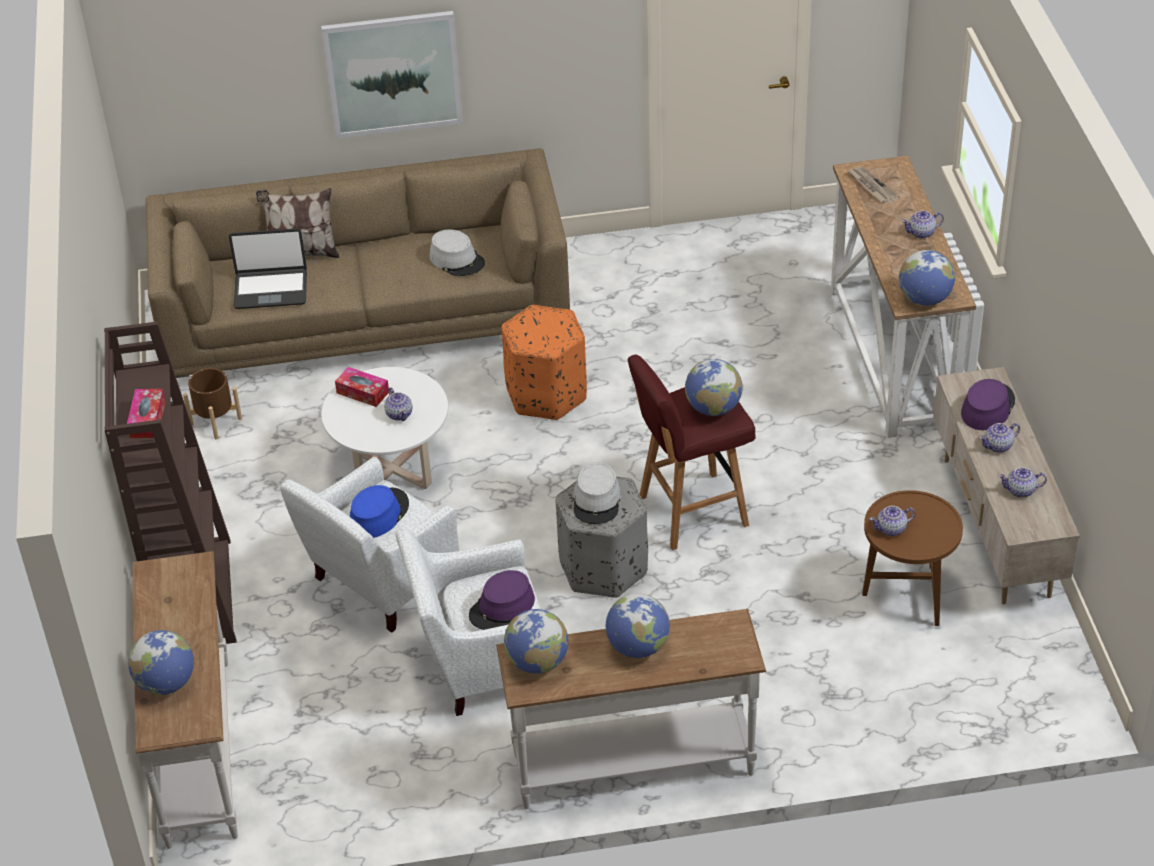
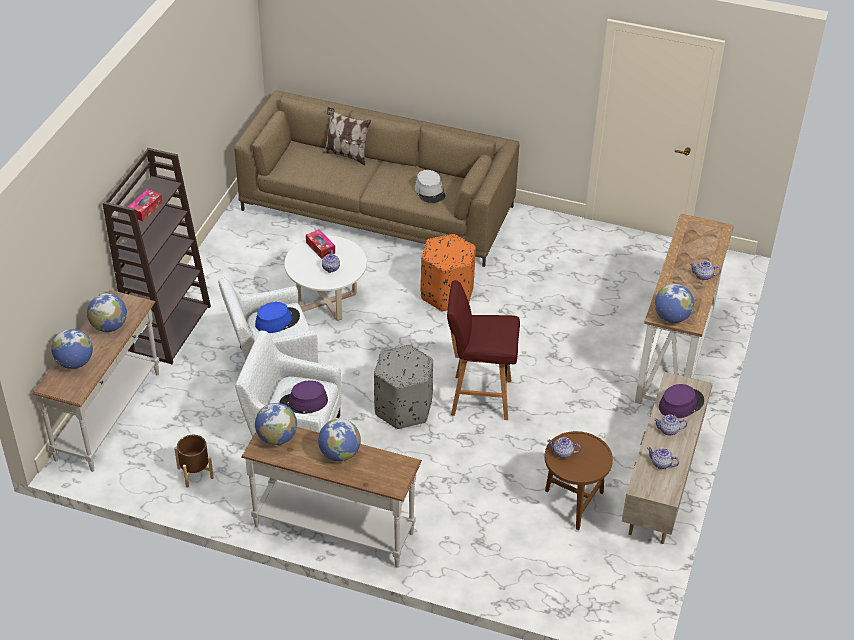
camera: 25 degrees right, 0 degrees up
(215, 421) = (252, 236): brown planter -> brown planter (195, 473)
(271, 289) = (313, 169): laptop -> none
(393, 73) = (433, 62): picture -> none
(597, 501) = (401, 363): grey hat -> none
(713, 408) = (497, 334): globe -> globe (109, 326)
(871, 186) = (694, 235): newspaper -> none

